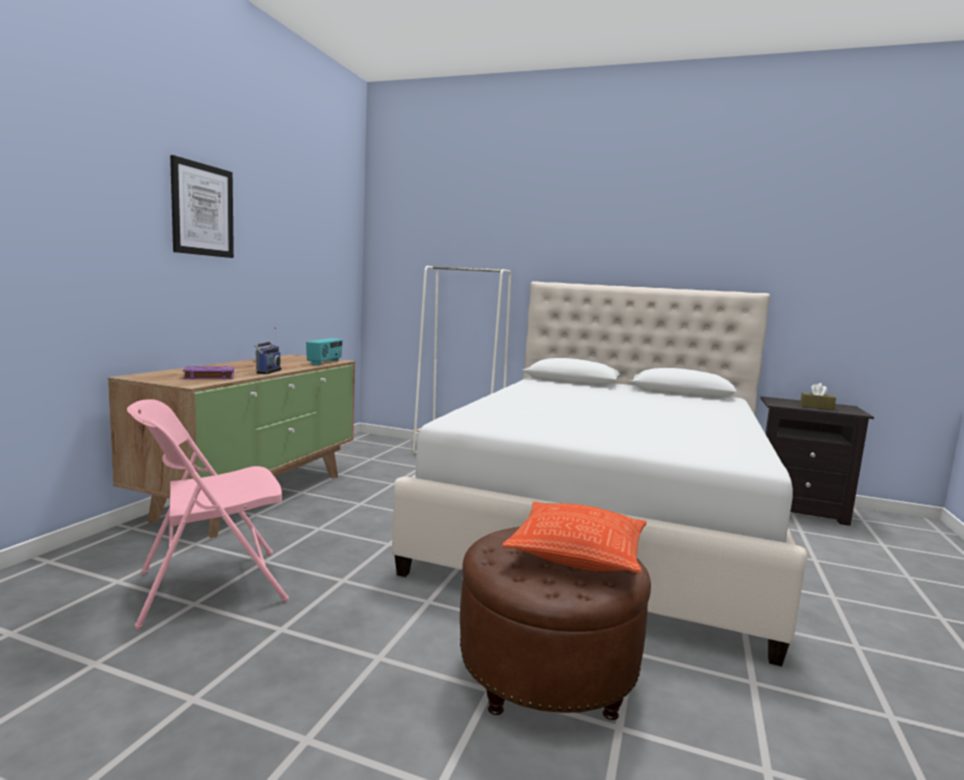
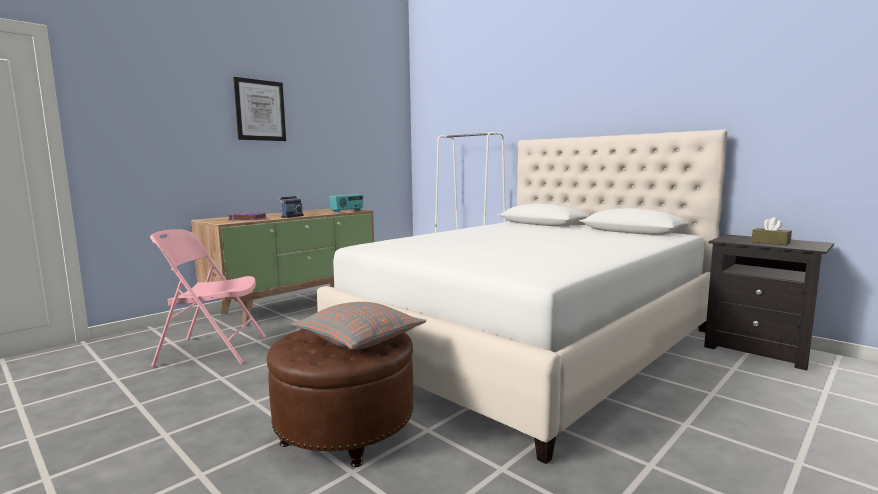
camera: 25 degrees right, 0 degrees up
(578, 555) = (360, 340): orange pillow -> grey pillow

